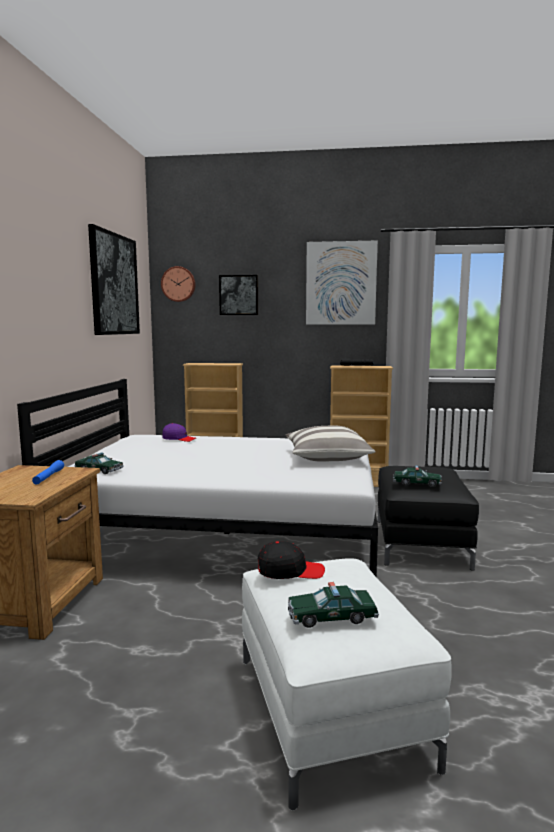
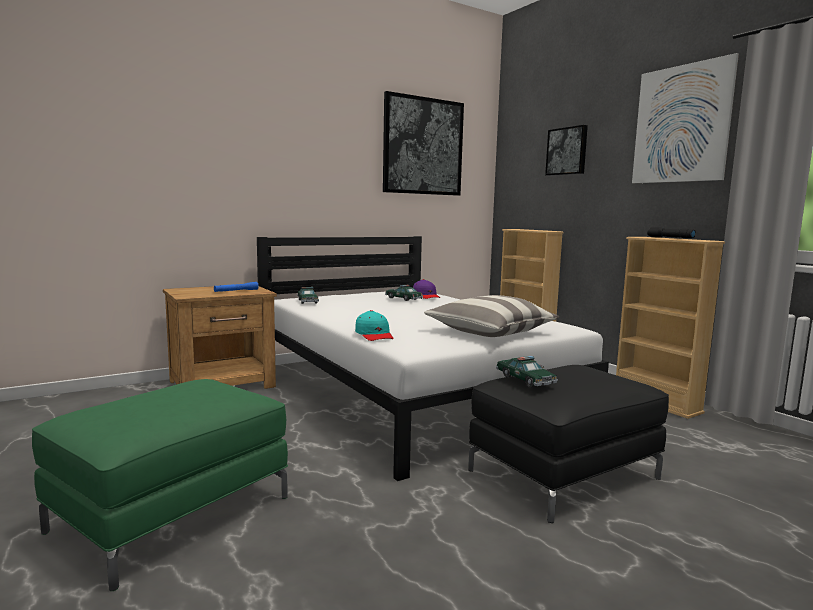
camera: 50 degrees right, 0 degrees up
(178, 284) = (517, 144): wall clock -> none
(287, 482) = (374, 335): none -> turquoise cap
(290, 571) = (196, 381): black cap -> none
(330, 709) = (173, 513): white ottoman -> green ottoman
(331, 617) = (117, 406): toy car -> toy car (403, 299)

